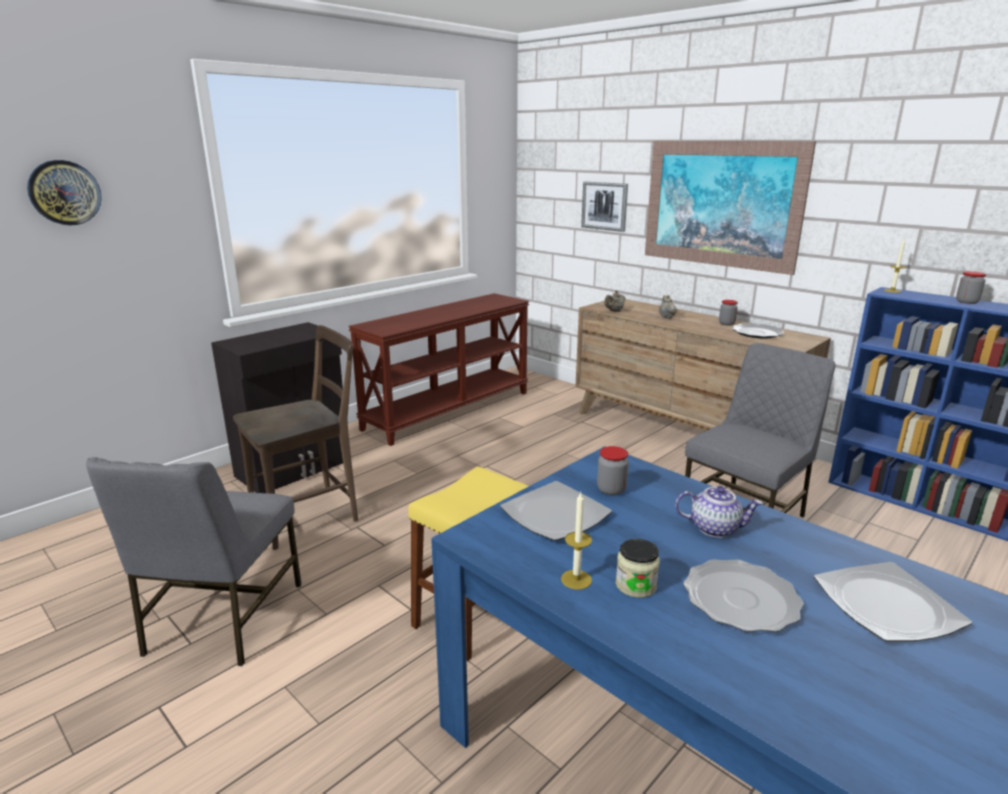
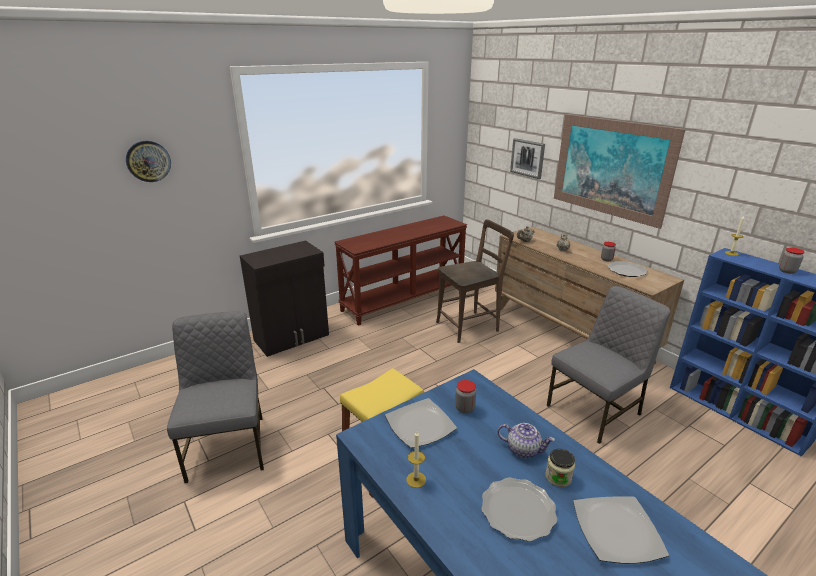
camera: 10 degrees right, 5 degrees up
(222, 619) = (229, 446): grey chair -> grey chair turned 150 degrees clockwise
(310, 515) = (295, 375): brown chair -> brown chair (470, 326)
(636, 585) = (453, 490): jar -> jar (558, 477)

